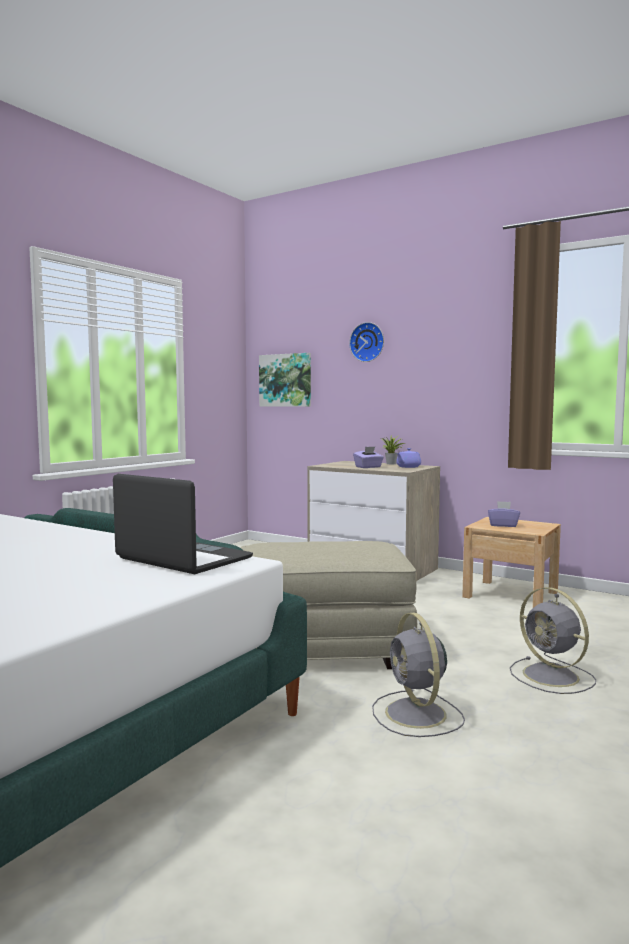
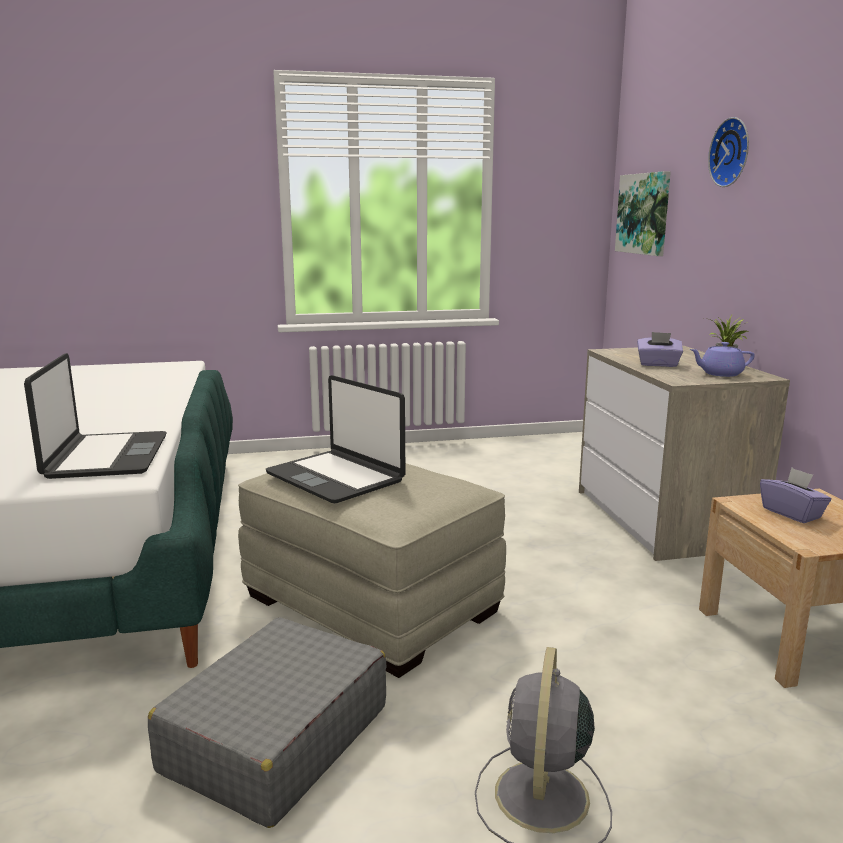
camera: 45 degrees right, 10 degrees up
(305, 552) = (336, 477): none -> laptop
(417, 715) = (275, 738): grey fan -> grey suitcase

